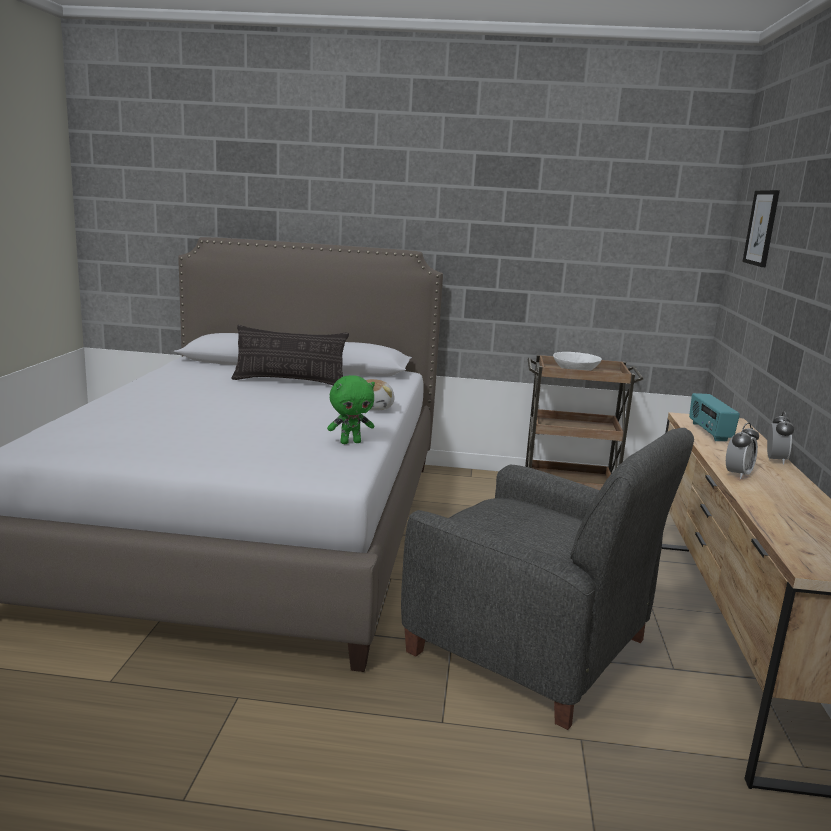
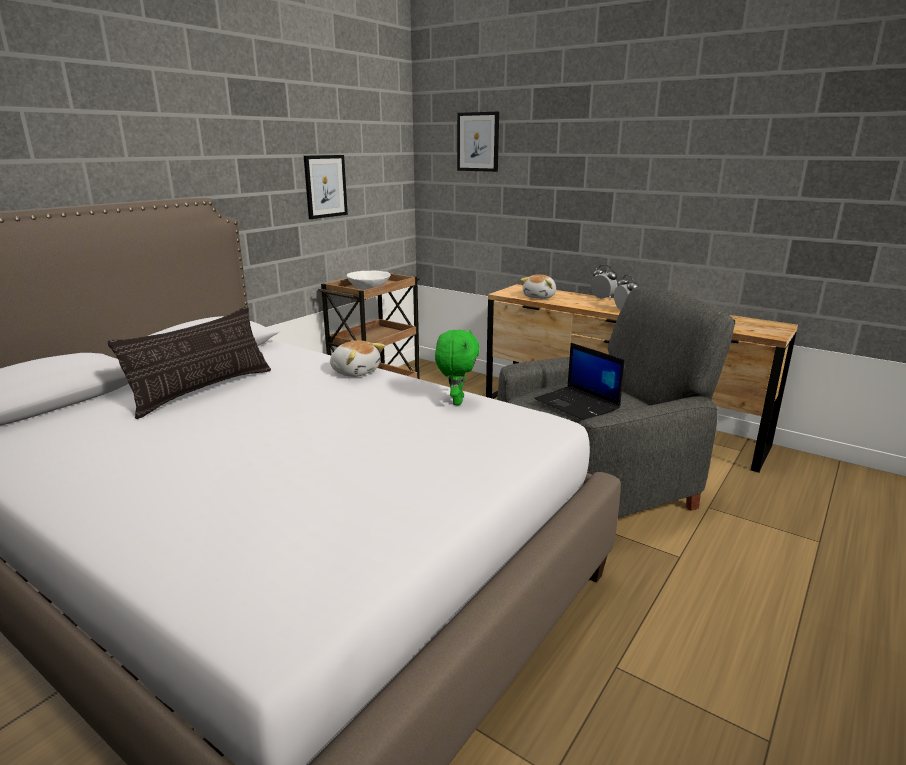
camera: 60 degrees left, 5 degrees up
(499, 519) = (578, 404): none -> laptop
(570, 259) = (325, 186): none -> picture
(709, 432) = (540, 297): radio -> plush toy

